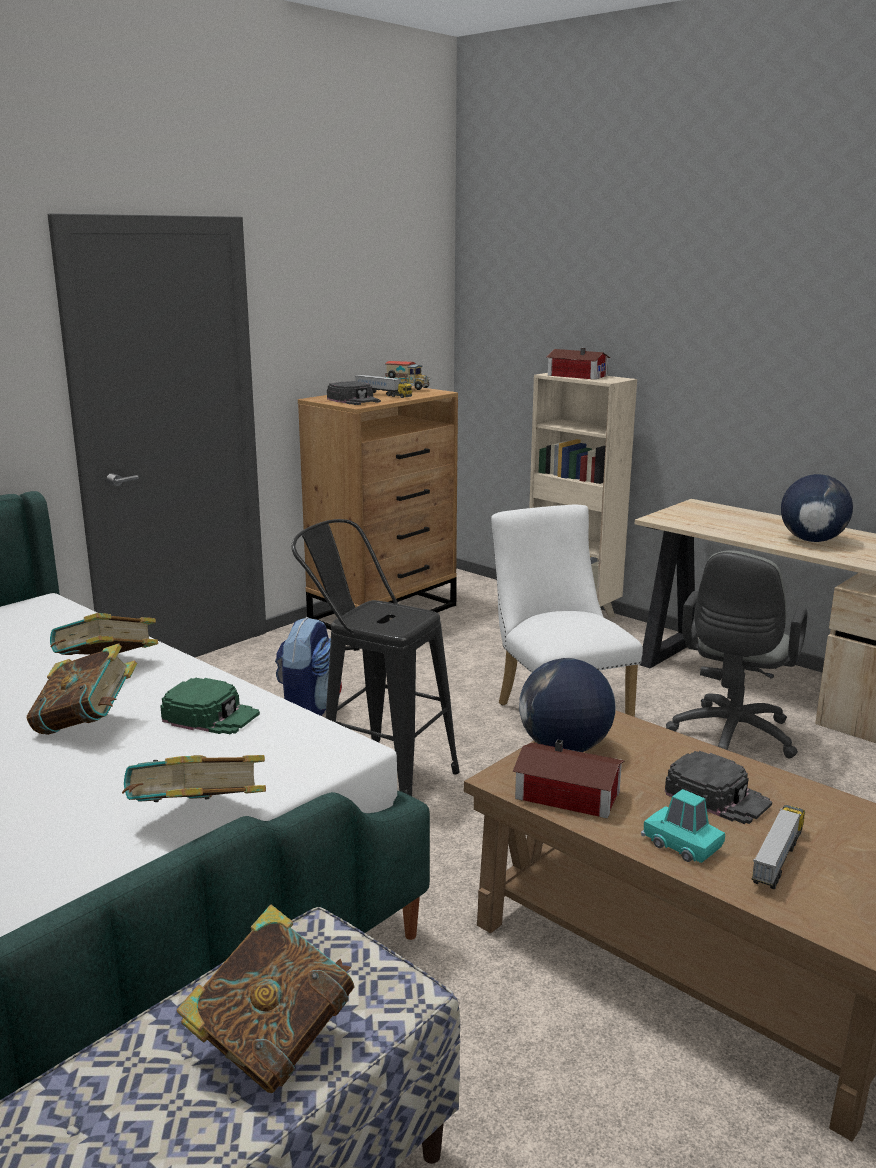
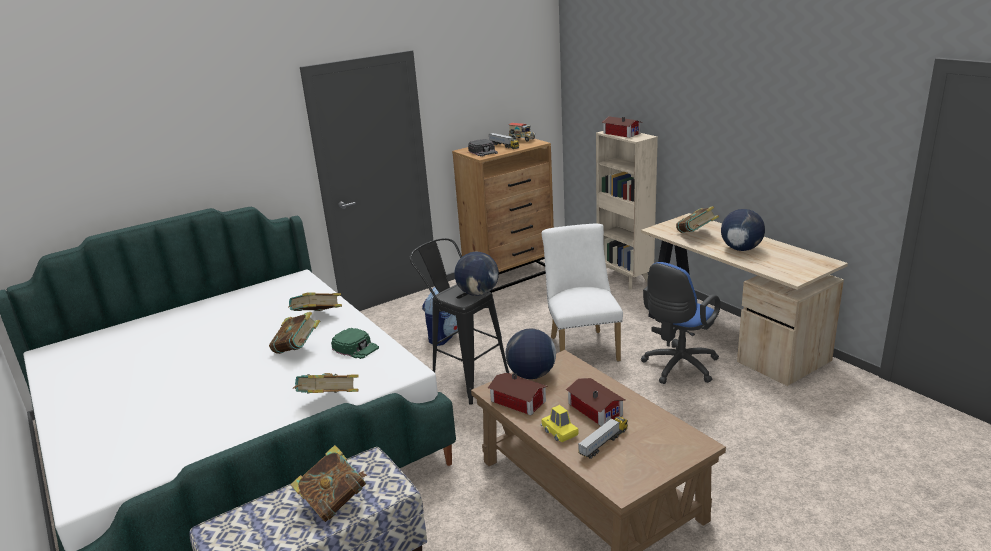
camera: 15 degrees right, 5 degrees up
(415, 614) = (478, 293): none -> globe
(681, 844) = (559, 432): turquoise toy car -> yellow toy car
(717, 796) = (595, 408): black cap -> toy house
(727, 524) = (696, 235): none -> book
(730, 739) = (678, 368): grey office chair -> blue office chair

